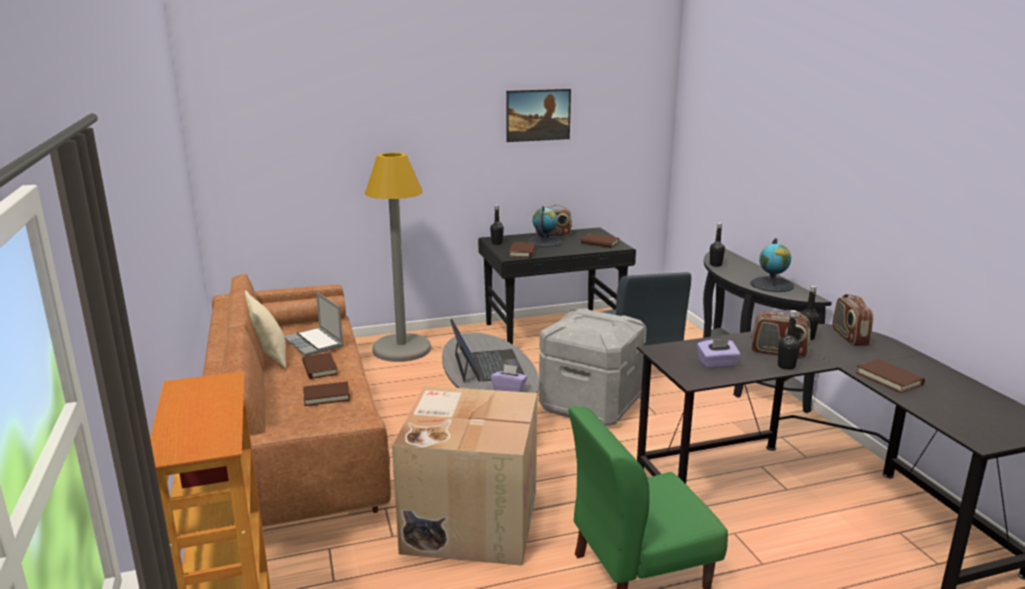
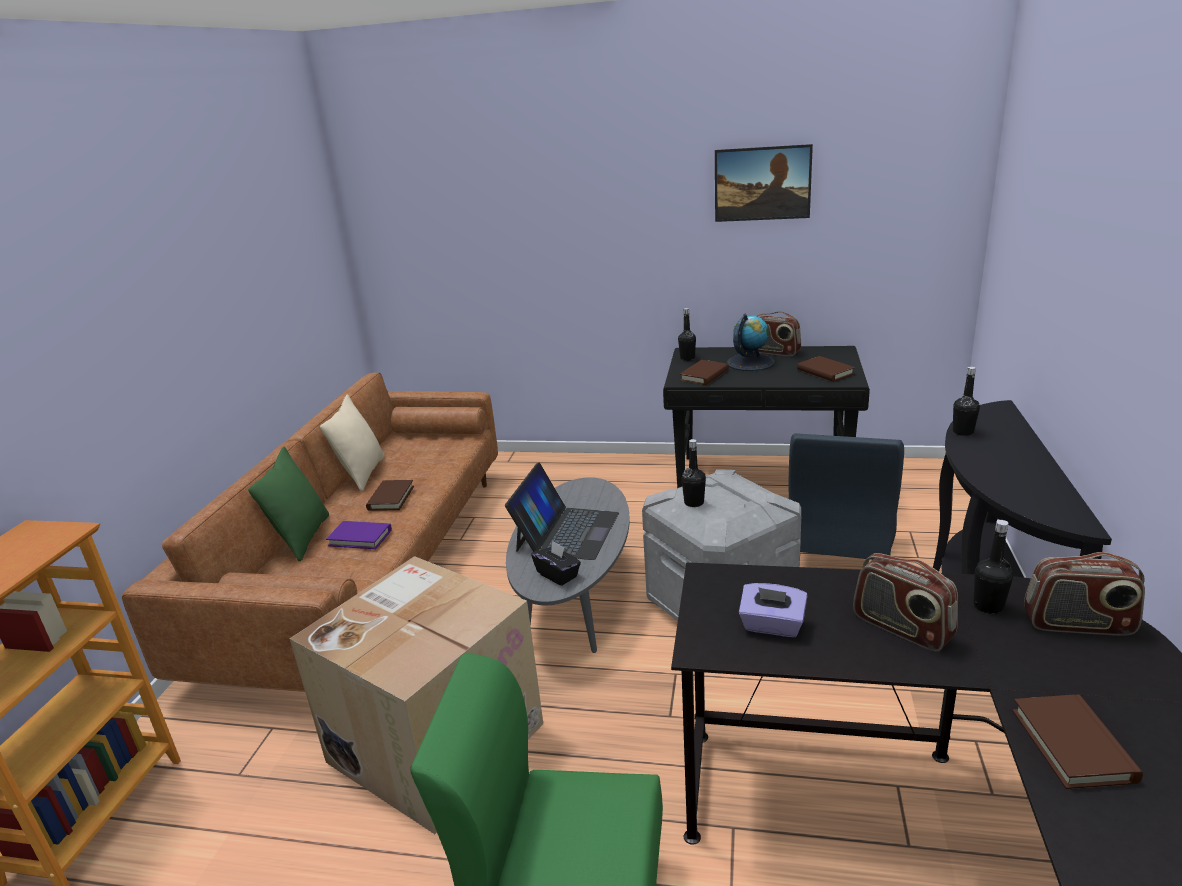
camera: 30 degrees right, 5 degrees up
(271, 406) = (302, 538): none -> green pillow
(315, 343) = (419, 463): laptop -> none
(326, 396) = (360, 538): brown book -> purple book
(401, 349) = (563, 476): grey floor lamp -> none
(509, 389) = (558, 575): purple tissue box -> black tissue box
(772, 284) = (1026, 484): globe -> none
(786, 366) = (888, 660): black bottle -> black bottle (694, 502)
(849, 337) = (1078, 624): radio -> radio turned 105 degrees counterclockwise

